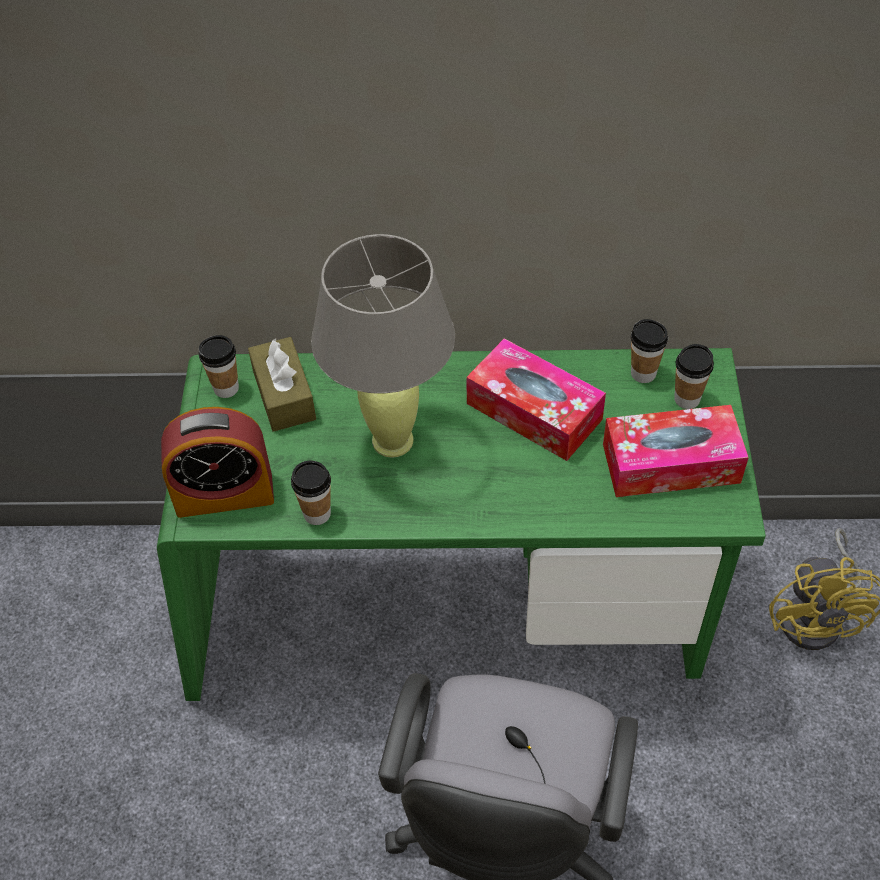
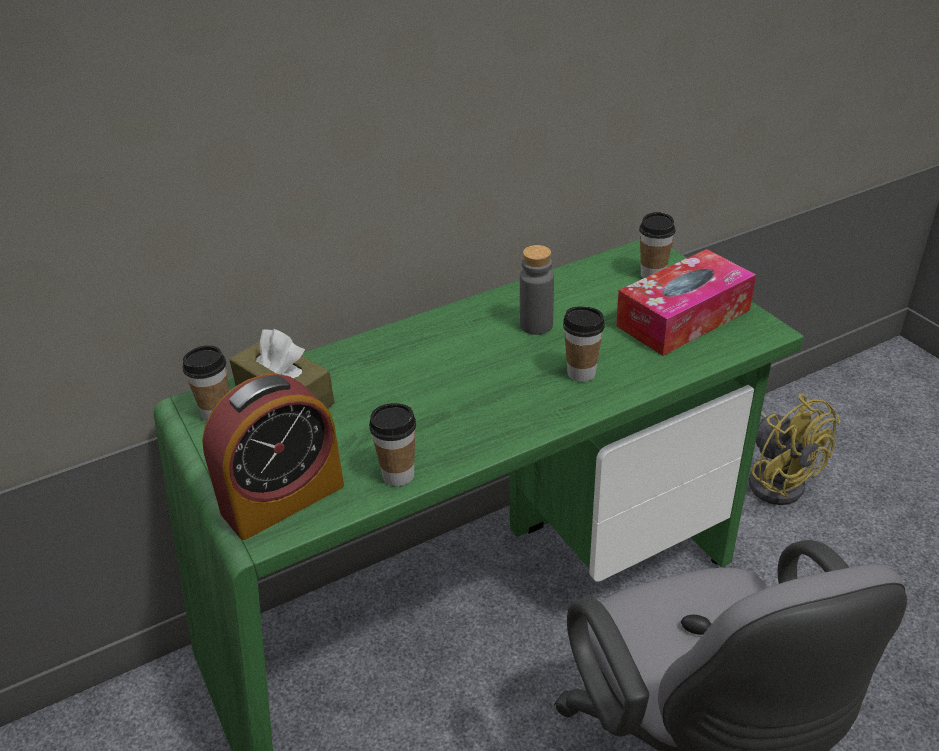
camera: 30 degrees left, 15 degrees down
(393, 441) = (426, 391): grey table lamp -> none
(534, 411) = (536, 325): tissue box -> grey bottle
(643, 373) = (602, 271): cup -> cup (581, 373)

